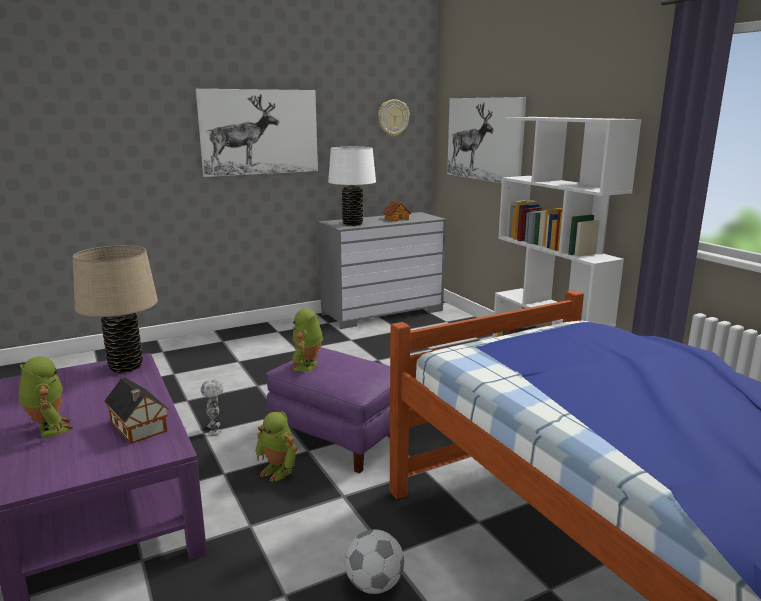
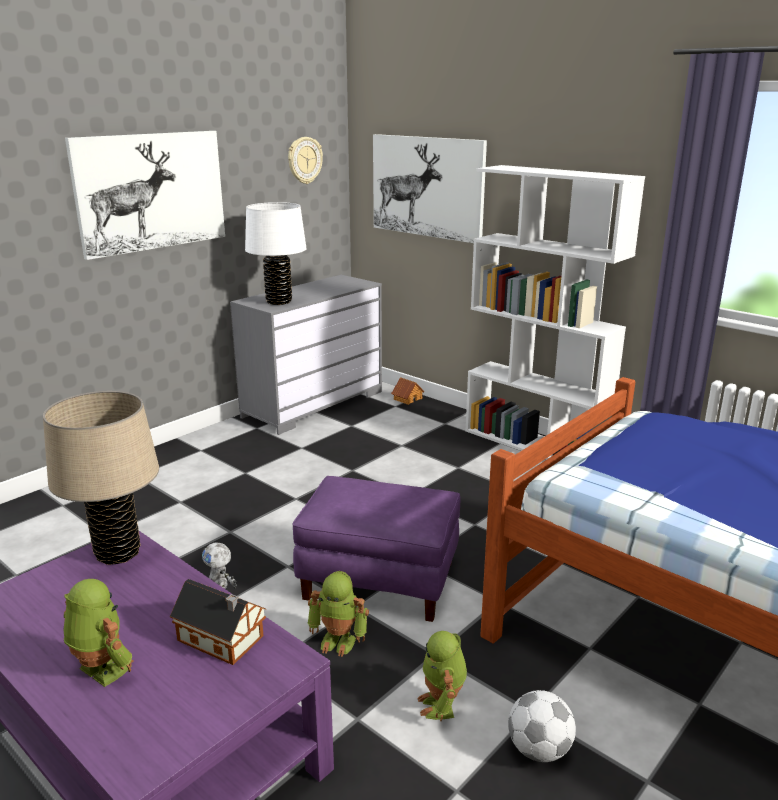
camera: 20 degrees left, 5 degrees up
(307, 367) = (343, 507): toy robot -> toy robot (442, 705)
(396, 219) = (324, 289): toy house -> toy house (407, 399)

